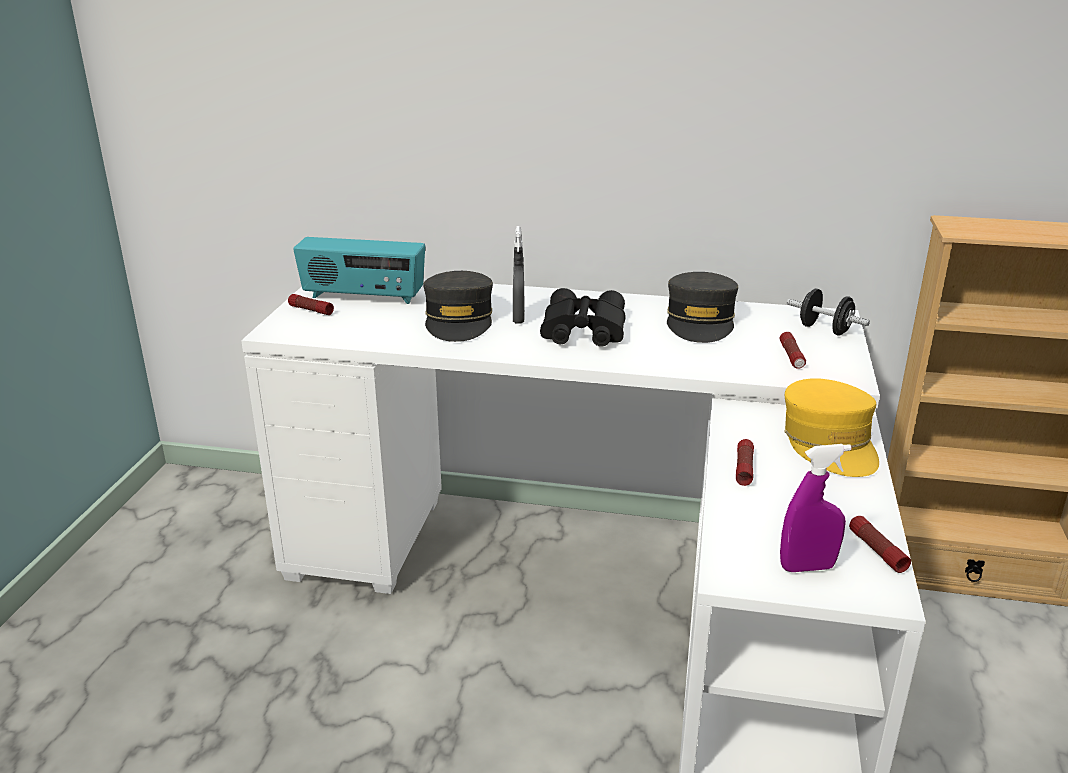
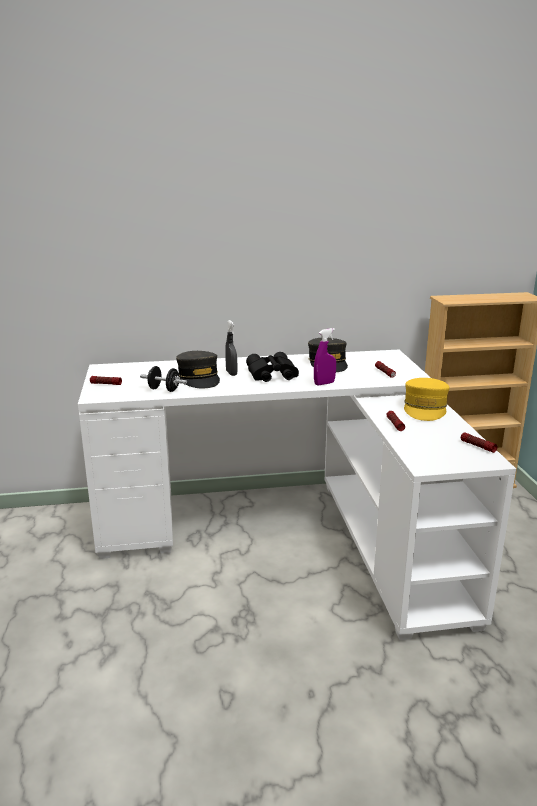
camera: 20 degrees left, 5 degrees down
(363, 297) = (131, 374): radio -> none
(807, 567) = (453, 457): purple spray bottle -> purple spray bottle (324, 383)
(824, 330) = (391, 359): black dumbbell -> black dumbbell (164, 390)
(829, 443) = (425, 408): yellow cap -> yellow cap turned 45 degrees clockwise

